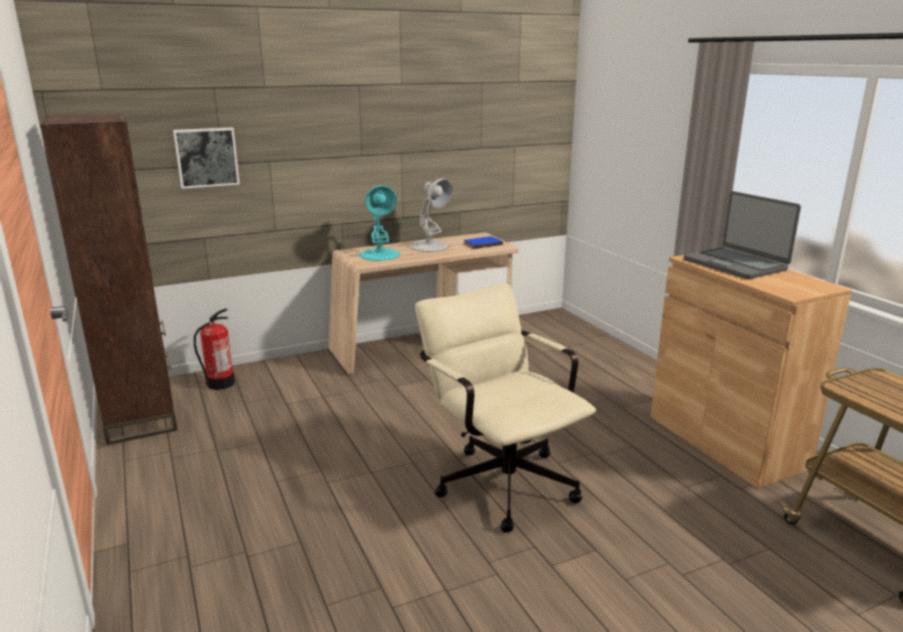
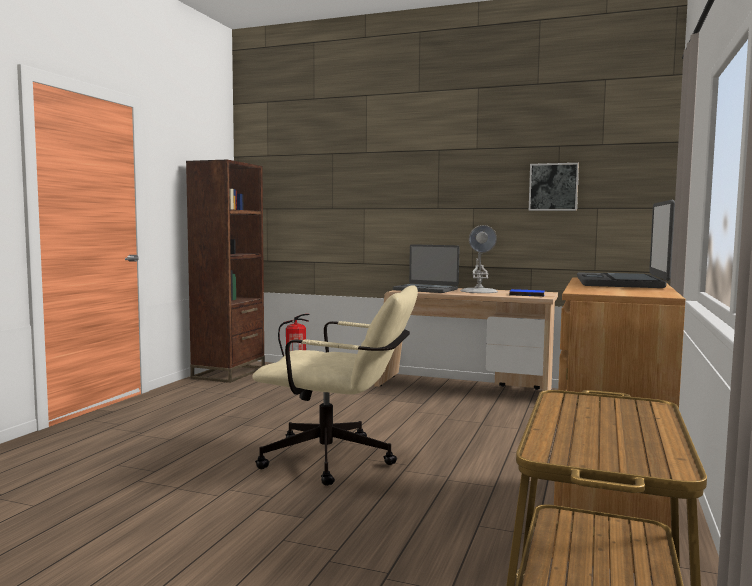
camera: 45 degrees right, 15 degrees down
(206, 157) = (321, 202): picture -> picture (553, 187)
(380, 255) = (426, 289): turquoise table lamp -> laptop
(499, 479) = (339, 461): beige office chair -> beige office chair turned 90 degrees clockwise

